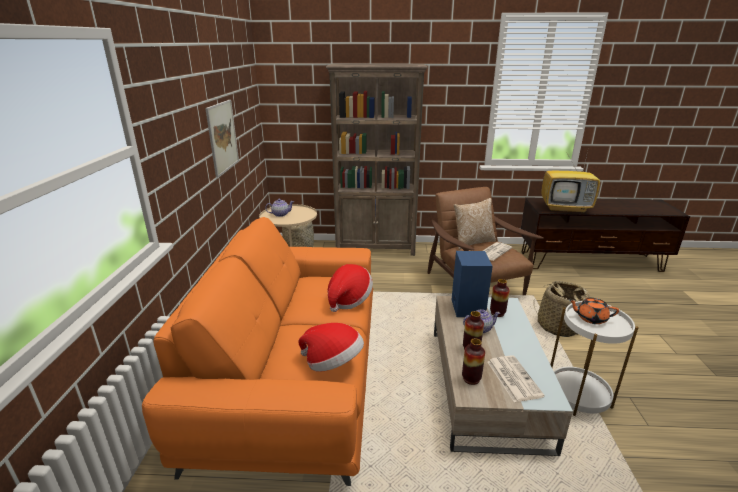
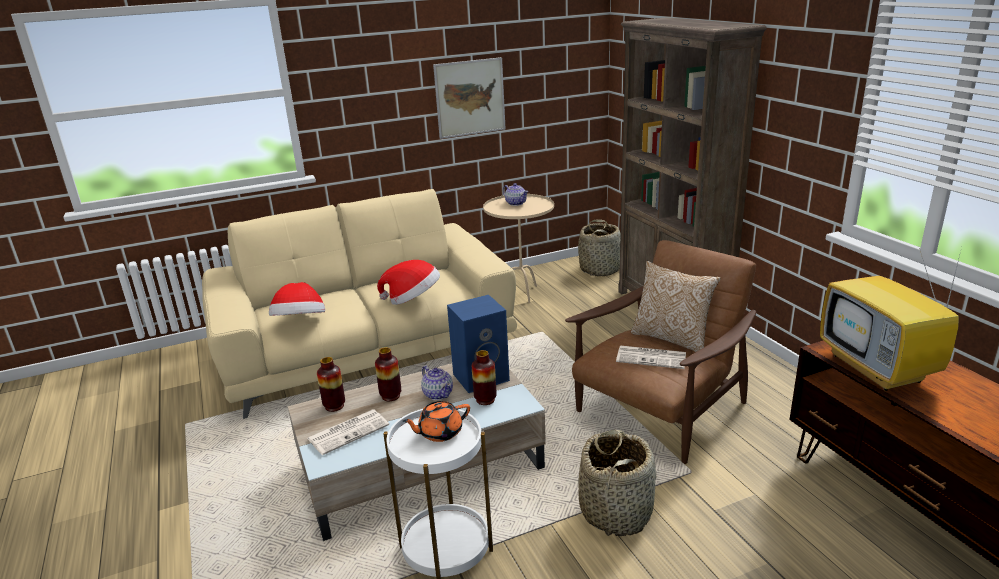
camera: 65 degrees right, 0 degrees up
(294, 374) = (366, 349): orange sofa -> beige sofa
(590, 318) = (439, 432): orange teapot -> orange teapot turned 105 degrees counterclockwise

